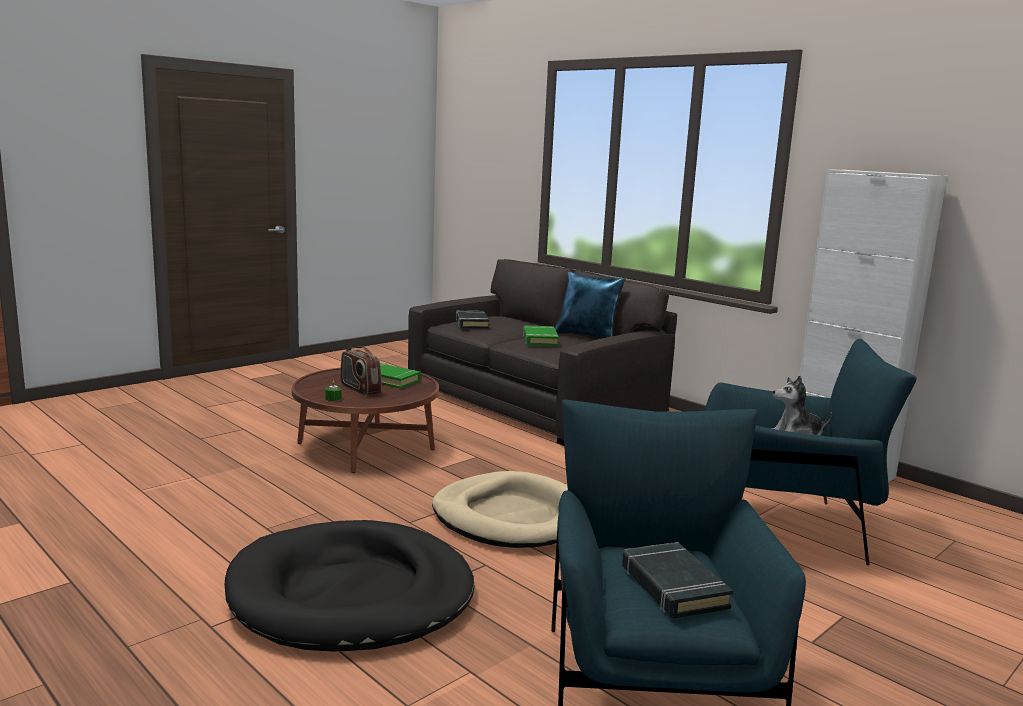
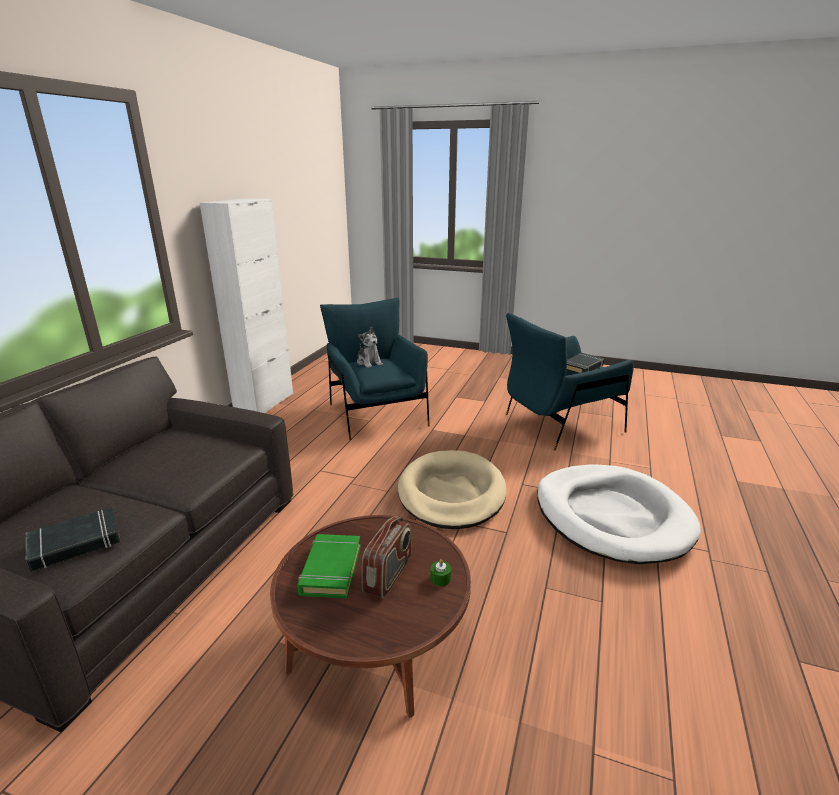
camera: 115 degrees left, 10 degrees up
(351, 594) = (611, 516): black dog bed -> white dog bed
(539, 340) = (176, 467): green book -> none
(587, 337) = (144, 446): blue pillow -> none

